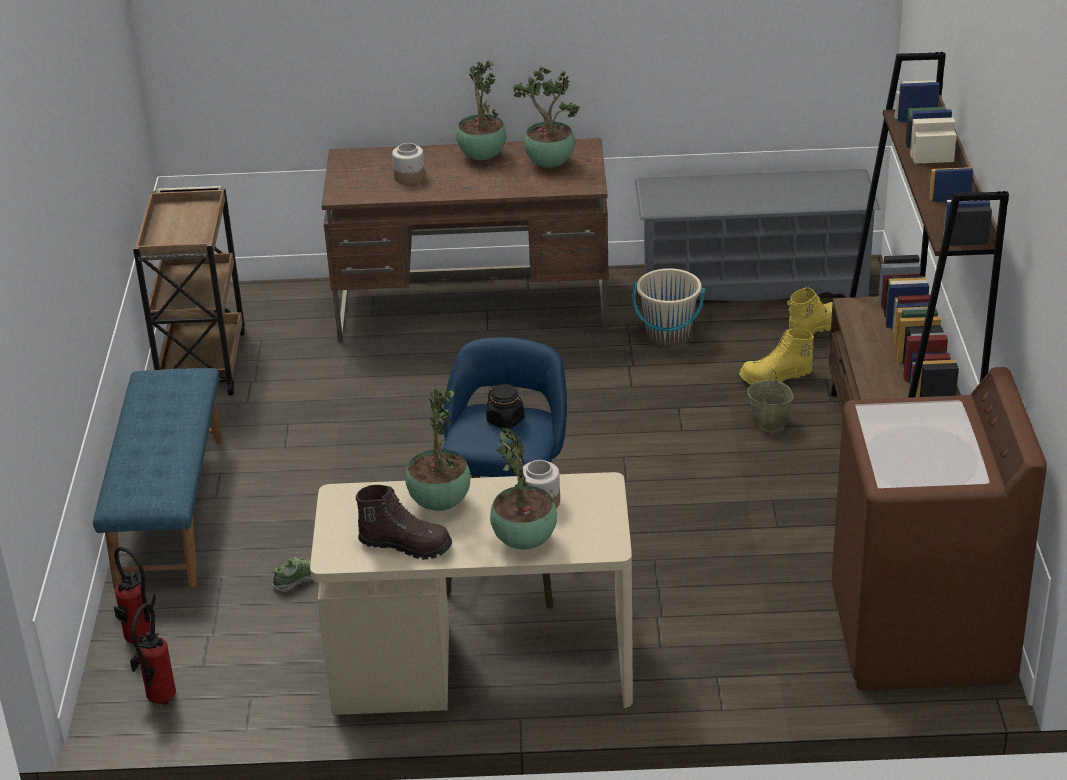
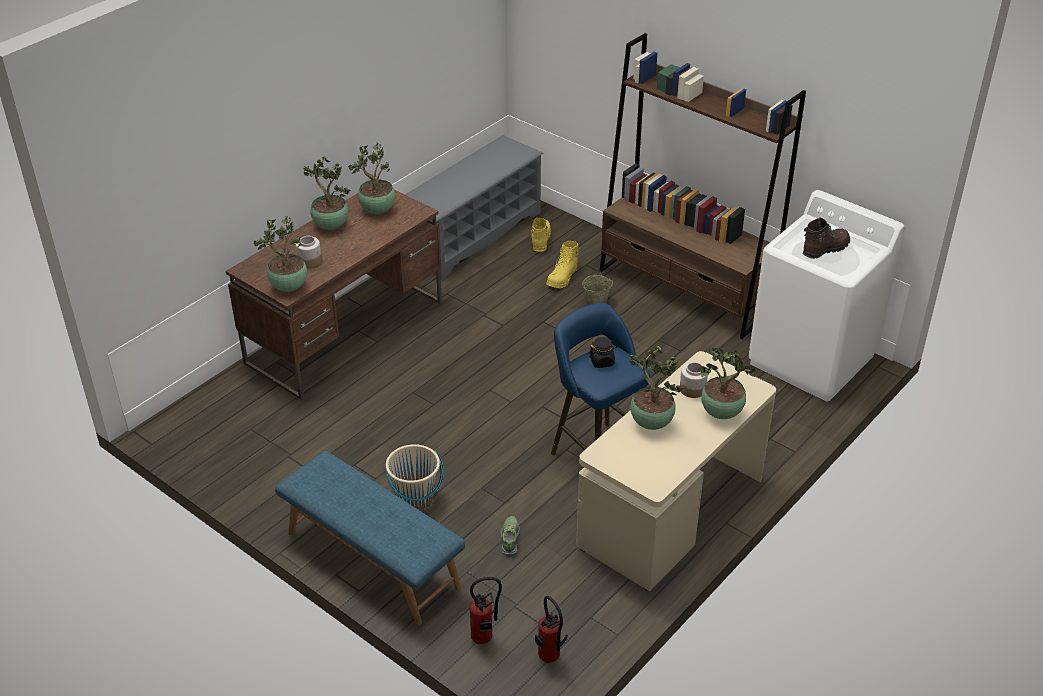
camera: 50 degrees left, 5 degrees up
(202, 362) = (237, 465): brown cart -> none
(350, 190) = (288, 288): none -> potted plant
(406, 545) = (674, 455): brown boot -> brown boot (824, 249)
(668, 335) = (477, 287): beige bucket -> beige bucket (415, 498)
(922, 636) = (812, 360): brown washing machine -> white washing machine

